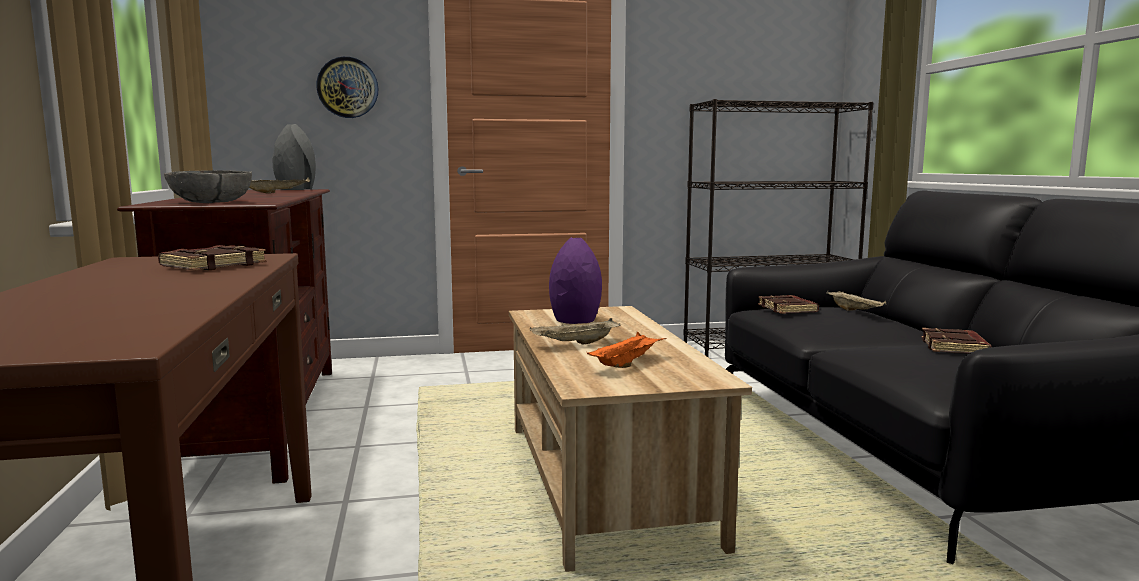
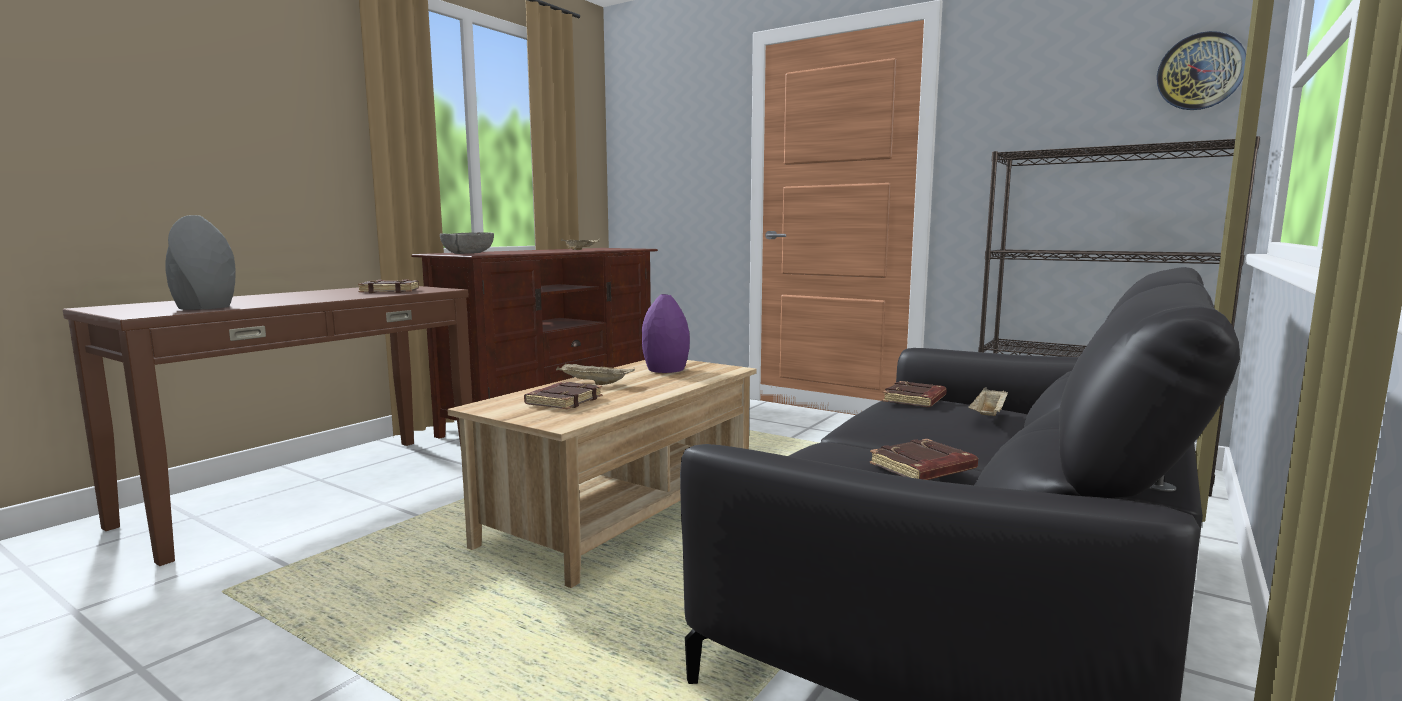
camera: 45 degrees right, 0 degrees up
(297, 189) = (628, 248): grey vase -> grey vase (205, 308)
(347, 87) = (692, 165): wall clock -> wall clock (1200, 71)
(627, 363) = (563, 401): orange tray -> brown book

